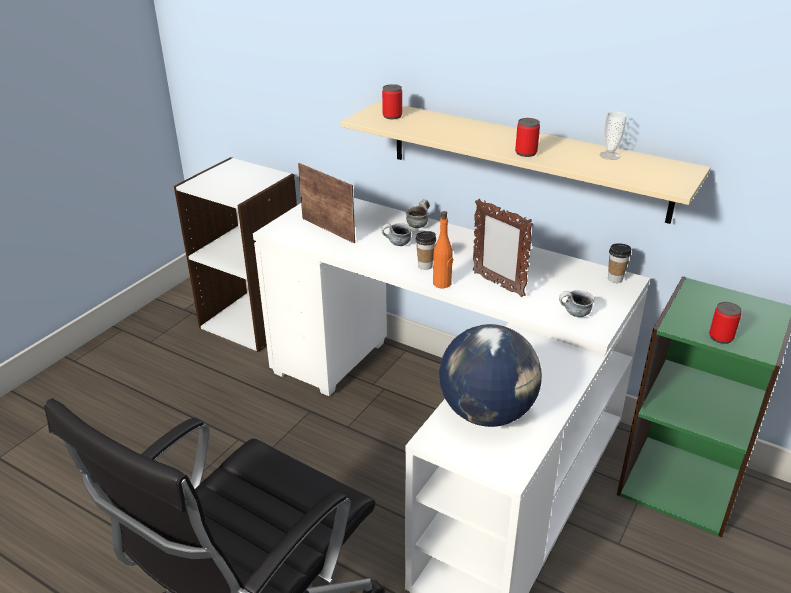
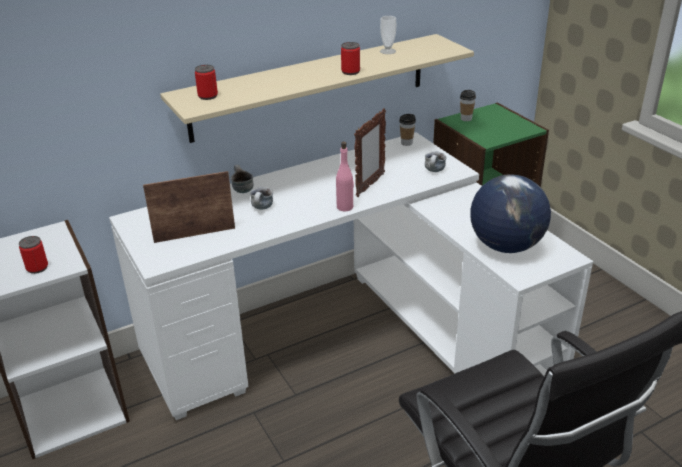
camera: 60 degrees left, 0 degrees up
(425, 266) = (311, 206): cup -> cup (466, 119)
(442, 283) = (345, 207): orange bottle -> pink bottle
(497, 284) = (370, 185): picture frame -> picture frame turned 45 degrees counterclockwise
(721, 337) = (509, 134): can -> can (37, 268)

